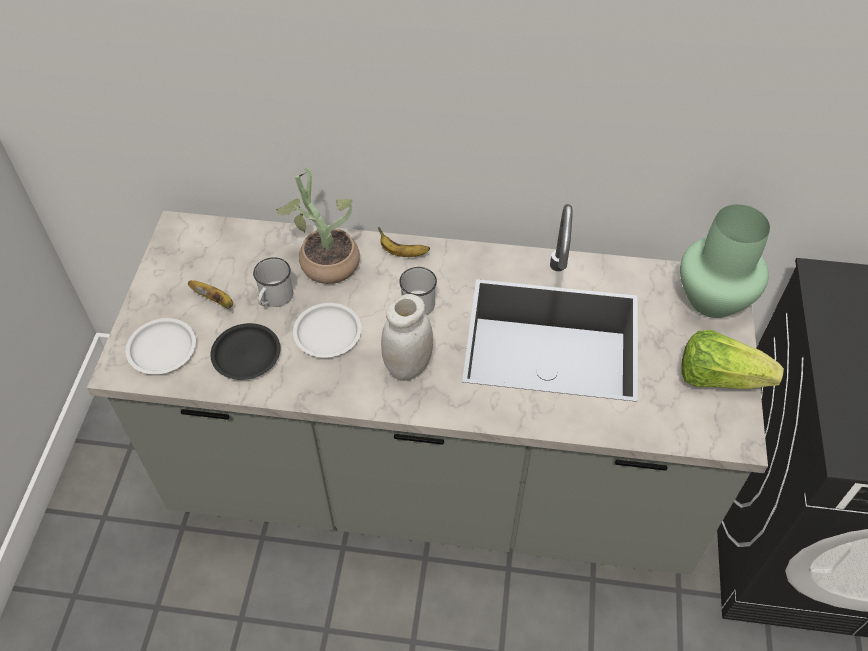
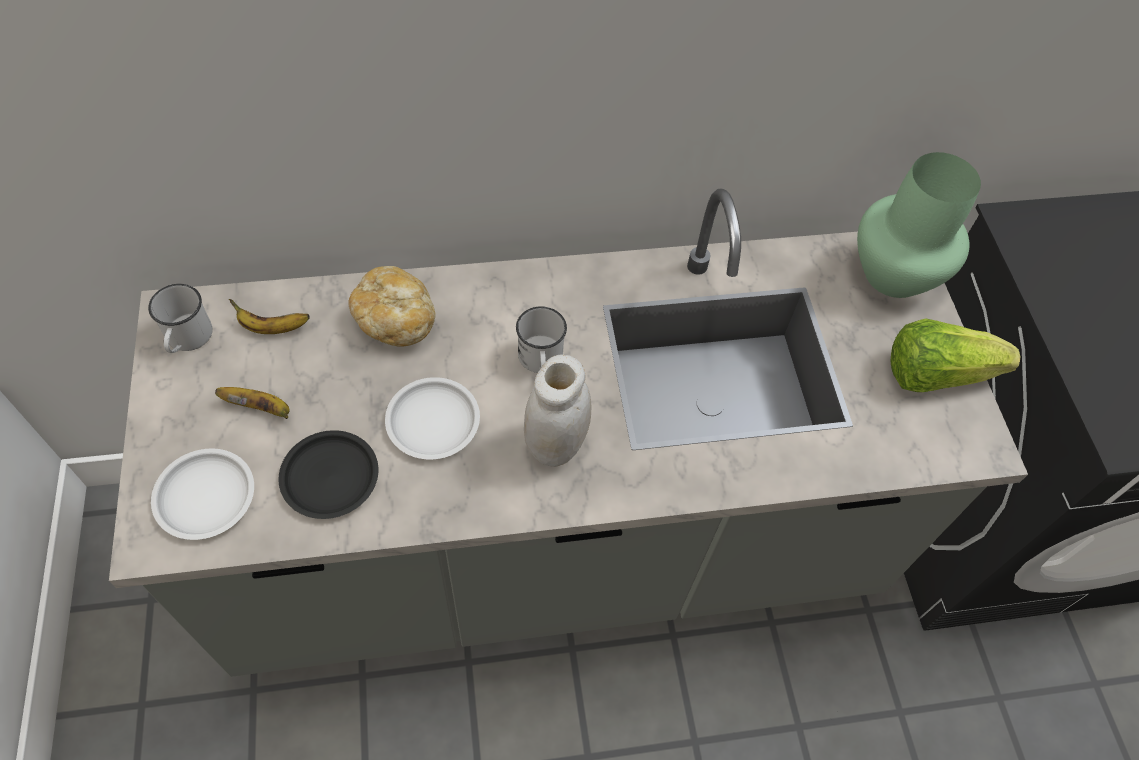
camera: 20 degrees left, 5 degrees up
(274, 298) = (343, 388): white mug -> white mug (187, 339)
(324, 260) = (395, 319): potted plant -> bread
(402, 253) = (495, 288): banana -> banana (272, 328)

